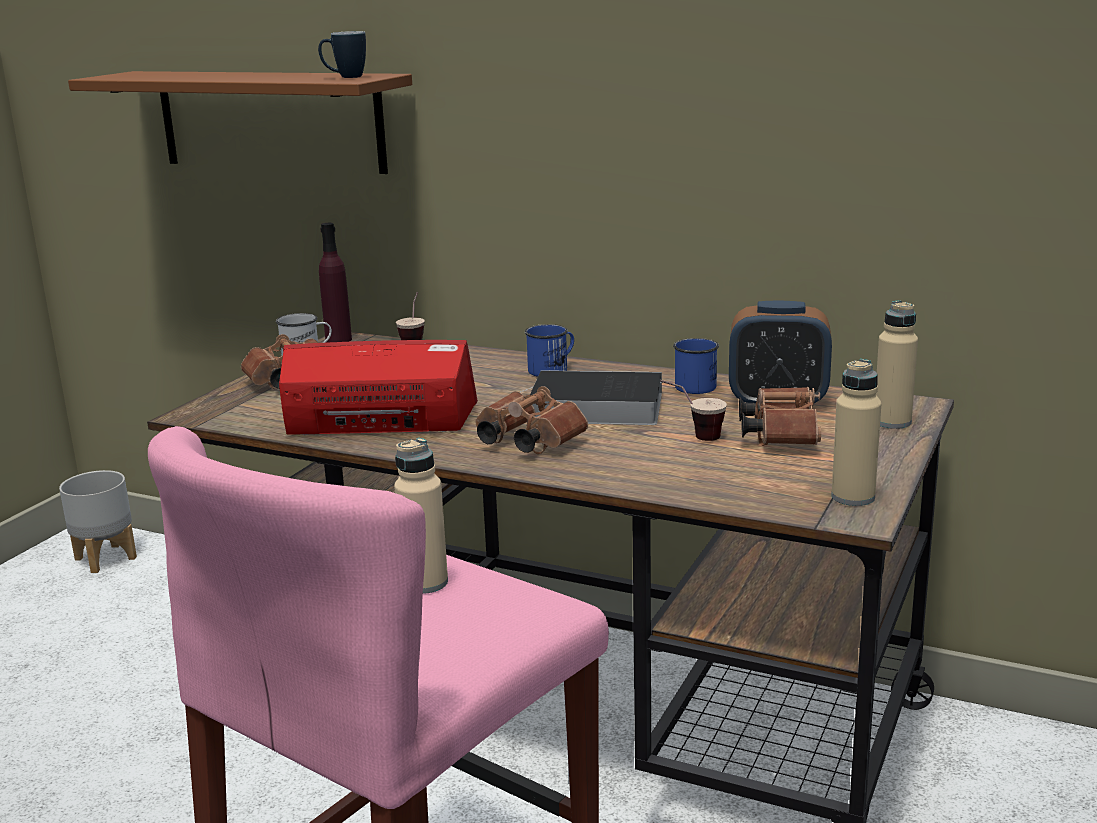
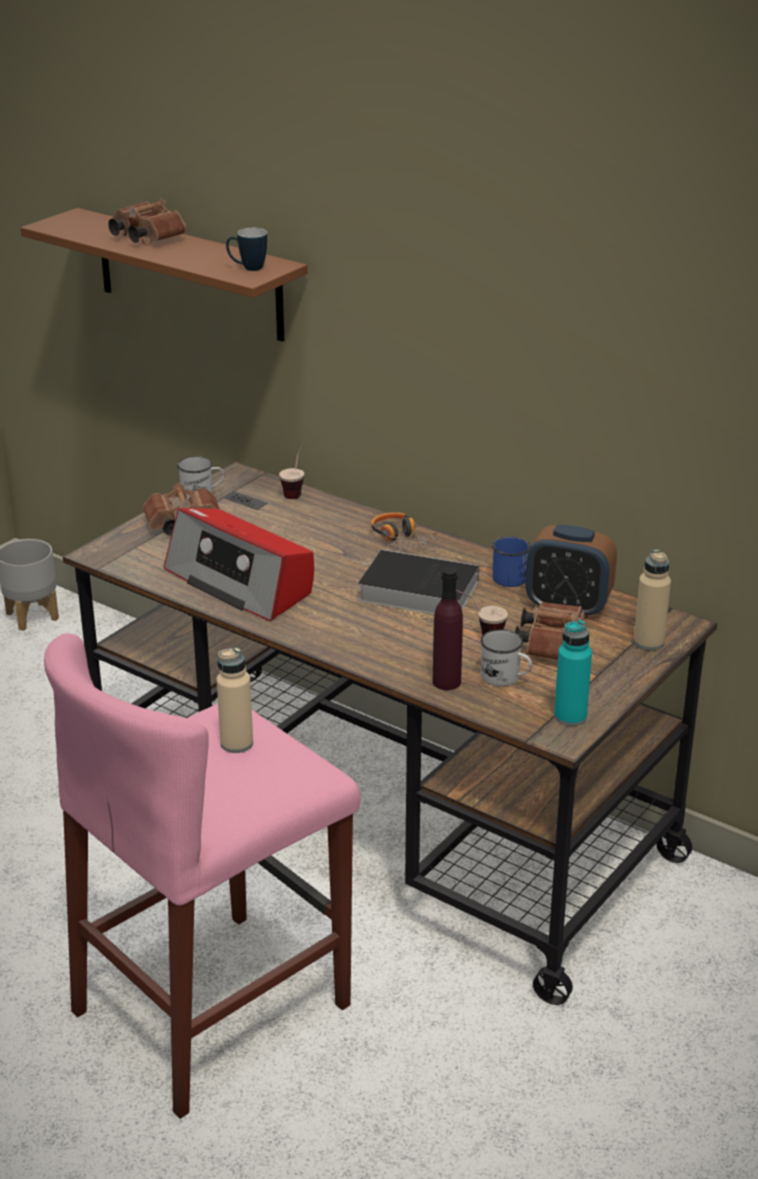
camera: 10 degrees right, 10 degrees up
(338, 340) = (233, 475): purple bottle -> purple bottle (446, 682)
(379, 421) = (241, 582): radio -> radio turned 150 degrees counterclockwise
(526, 442) = (347, 622): brown binoculars -> brown binoculars (145, 237)
(552, 369) = (400, 539): blue mug -> headphones
(748, 470) = (506, 678): none -> white mug
(853, 497) = (570, 717): beige bottle -> turquoise bottle

